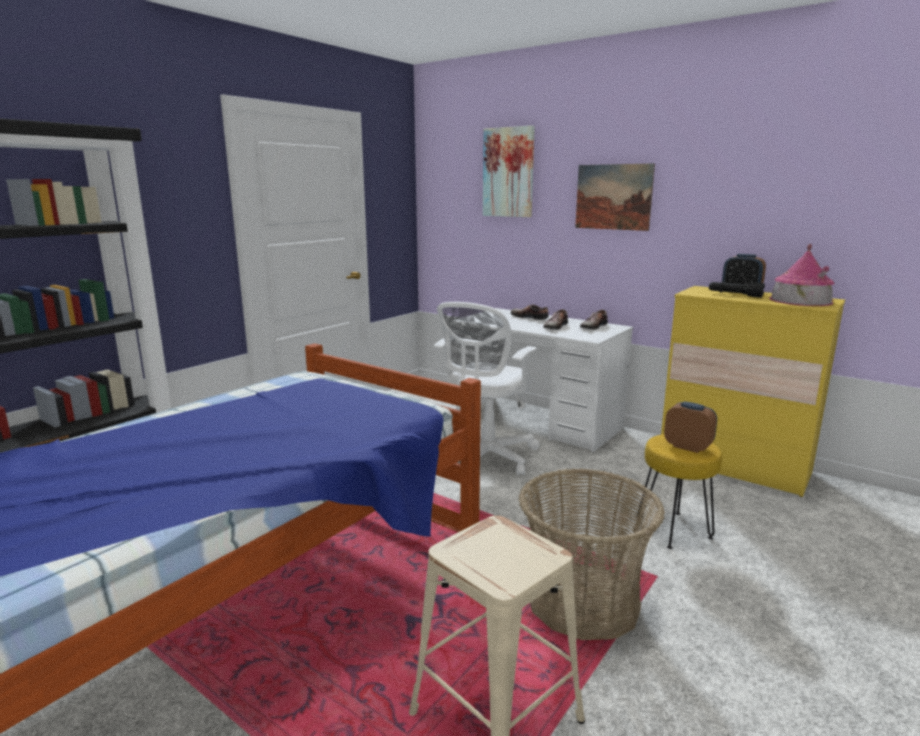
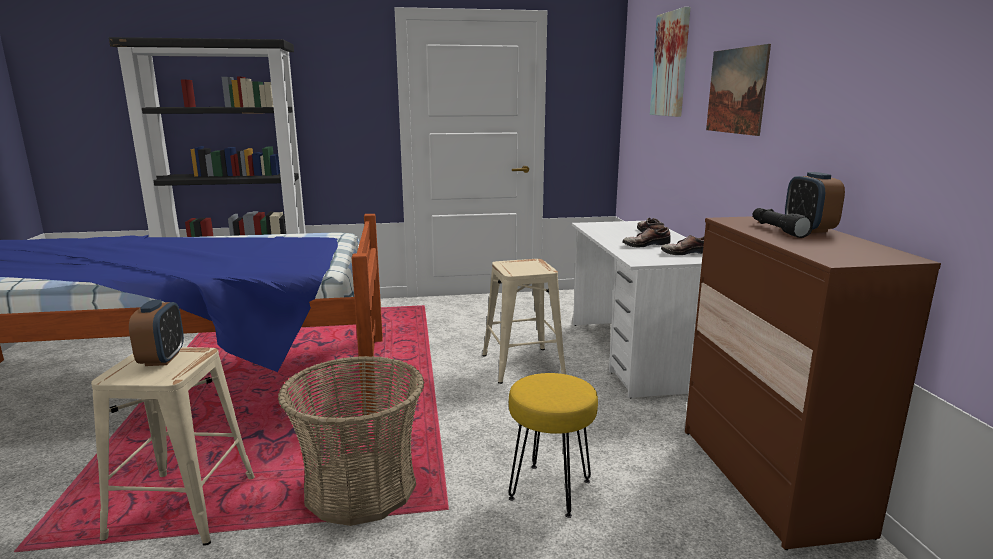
camera: 45 degrees right, 0 degrees up
(486, 459) = (521, 365): white office chair -> beige stool
(688, 447) = (551, 391): alarm clock -> alarm clock (162, 359)
(733, 466) = (768, 479): yellow dresser -> brown dresser
(800, 300) = (841, 250): toy house -> none

